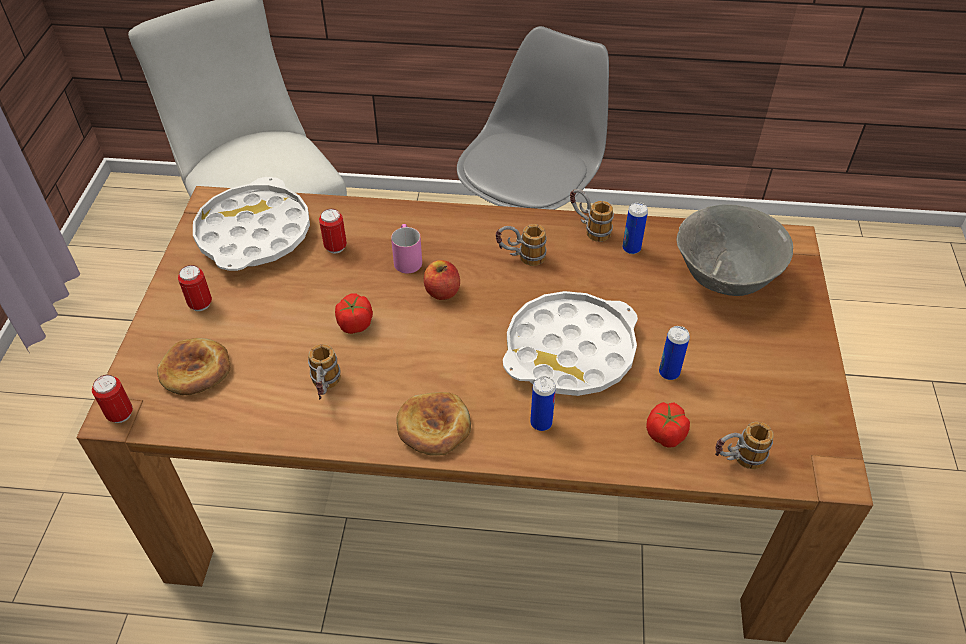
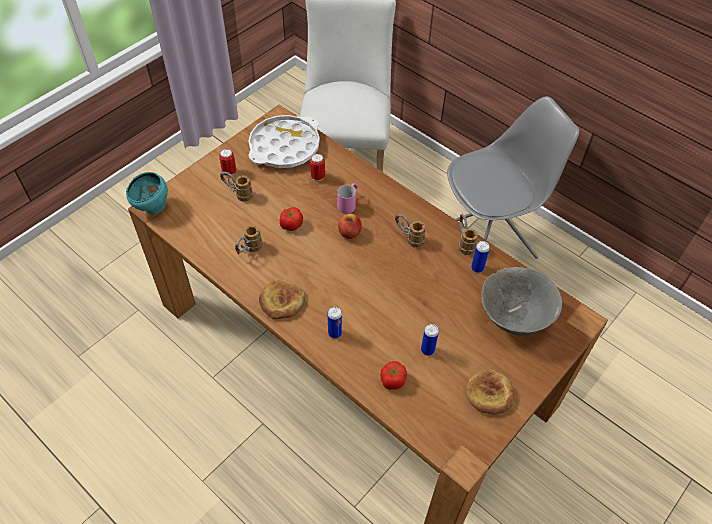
camera: 35 degrees right, 5 degrees up
(120, 414) = (152, 208): can -> turquoise bowl
(195, 370) = (200, 205): bread -> bread (489, 394)
(570, 351) = (385, 305): white tray -> none
(736, 460) = (417, 418): mug -> mug (237, 194)

